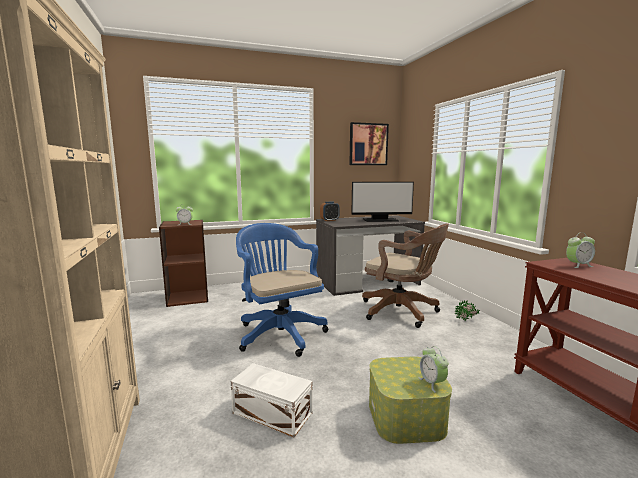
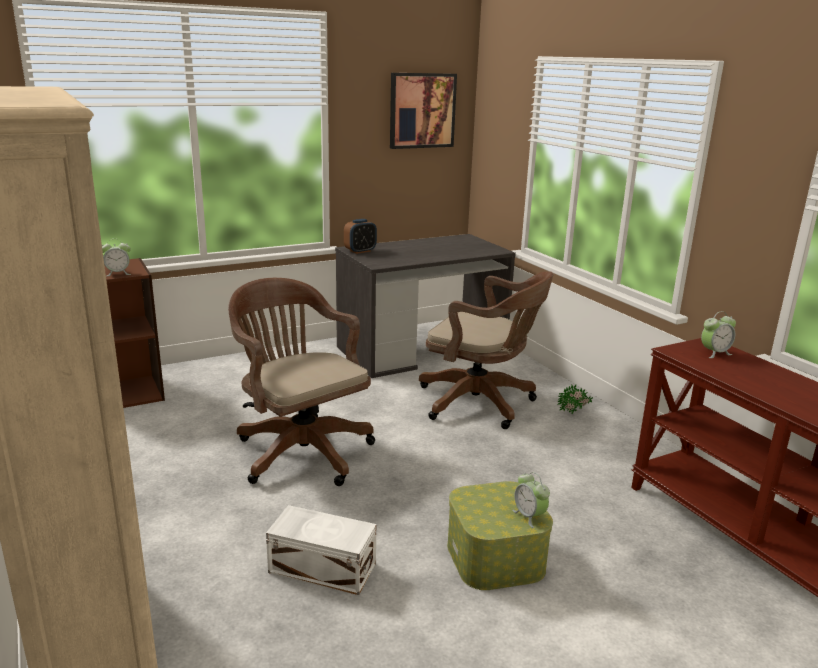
camera: 10 degrees left, 10 degrees up
(279, 333) = (300, 450): blue office chair -> brown office chair
(380, 220) = (444, 249): monitor -> none

